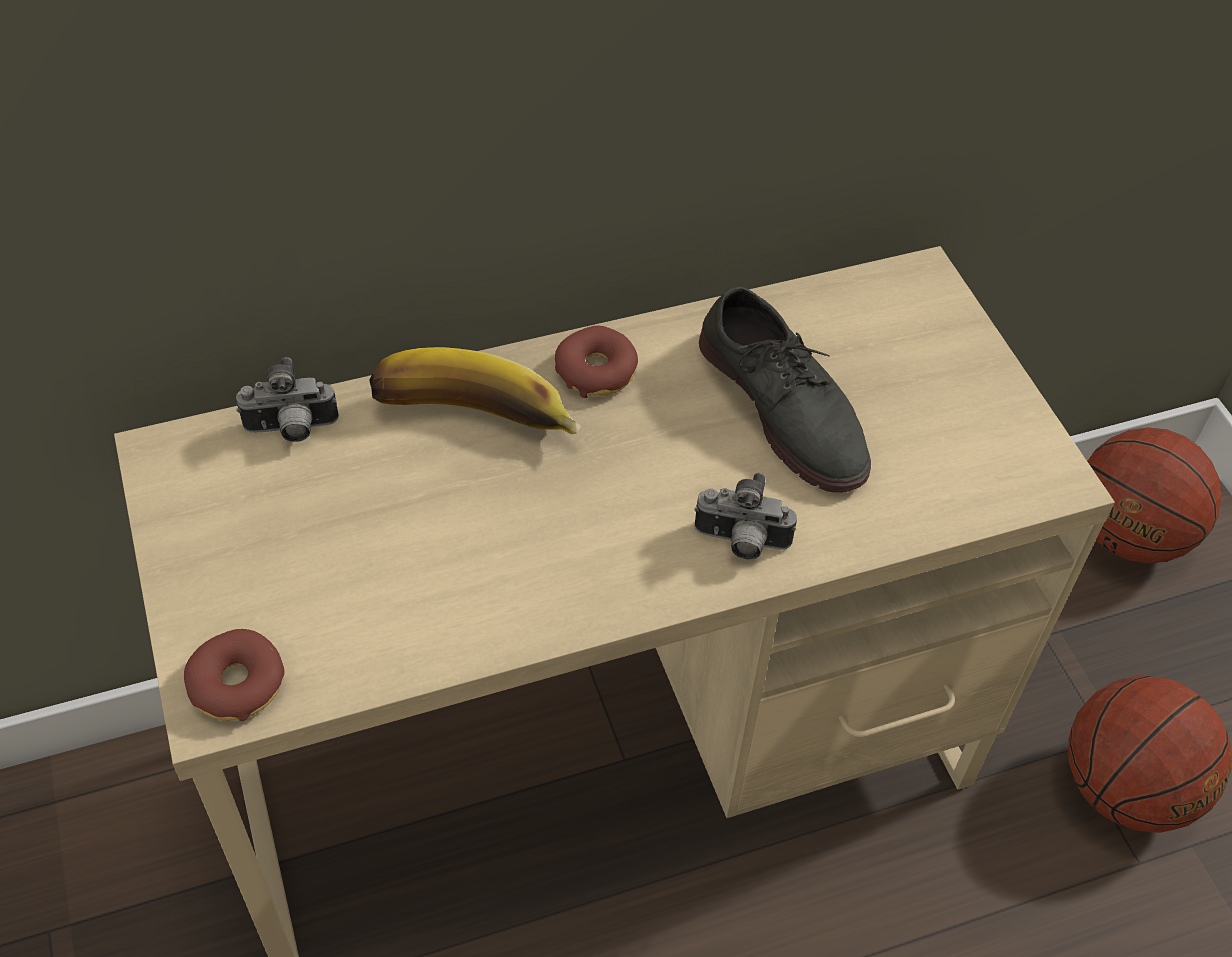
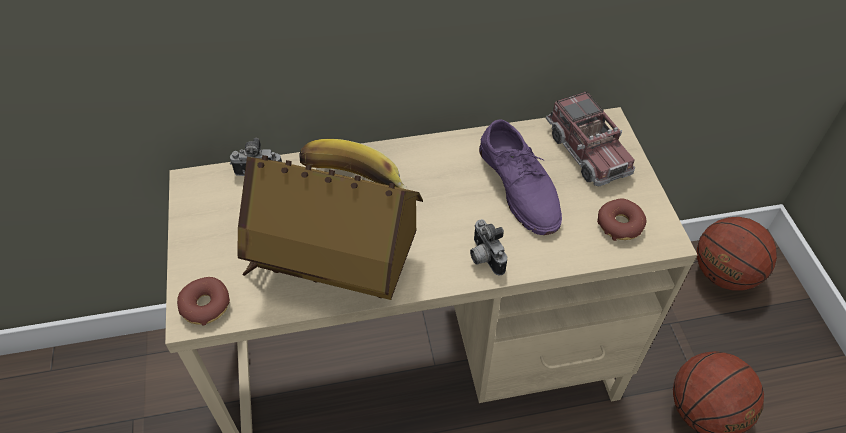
camera: 10 degrees right, 0 degrees up
(472, 585) = (336, 265): none -> toy house
(596, 371) = (422, 158): donut -> donut (620, 224)
(741, 543) = (484, 257): camera -> camera turned 45 degrees clockwise
(784, 406) = (520, 185): grey shoe -> purple shoe
(894, 332) = (587, 151): none -> toy truck

